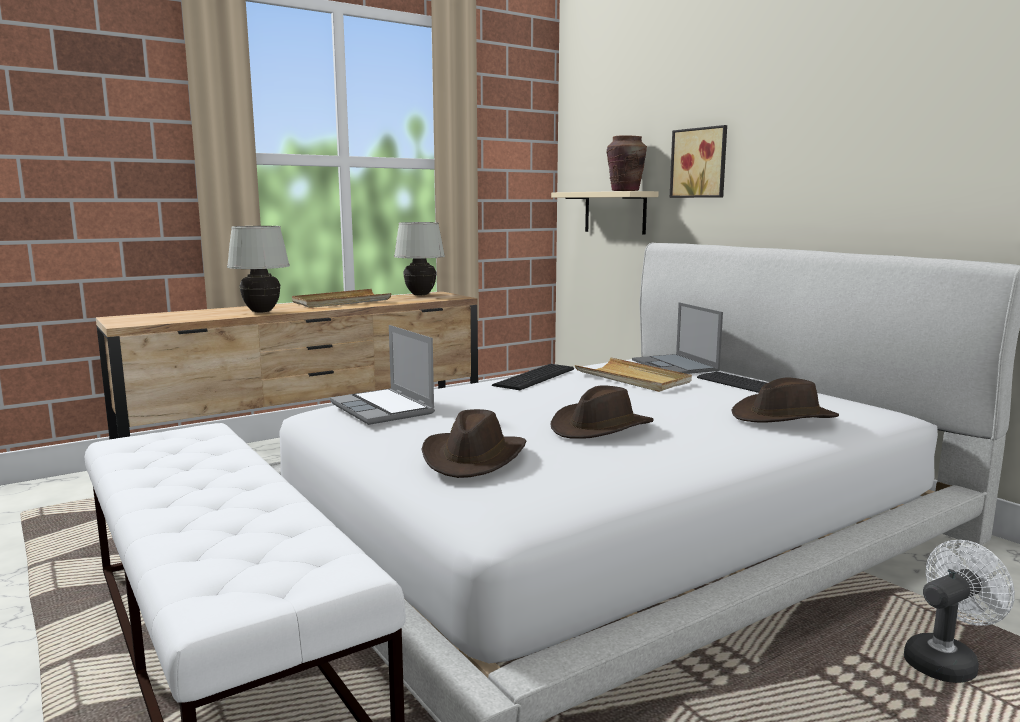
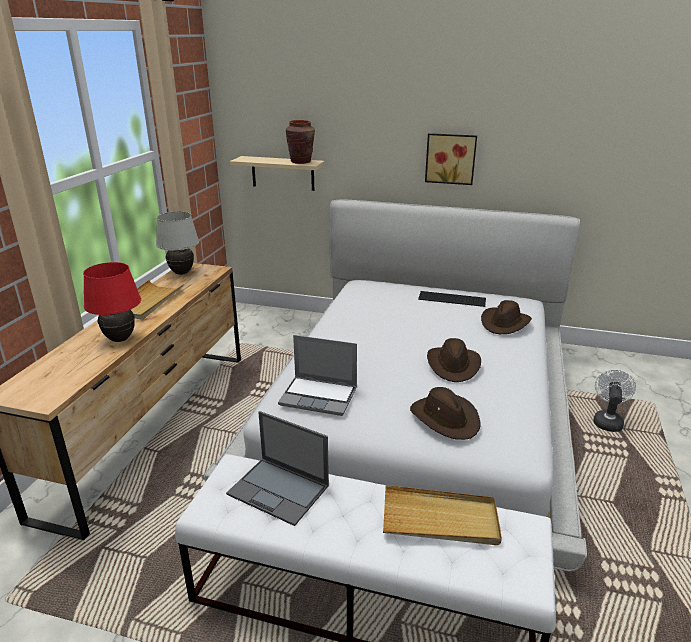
camera: 40 degrees left, 15 degrees up
(261, 312) = (120, 339): white table lamp -> red table lamp
(537, 377) = (343, 328): keyboard -> none
(633, 379) = (393, 312): beige tray -> beige tray (440, 519)
(675, 365) = (390, 290): laptop -> laptop (279, 490)
(700, 163) = (361, 144): picture -> picture (450, 158)

